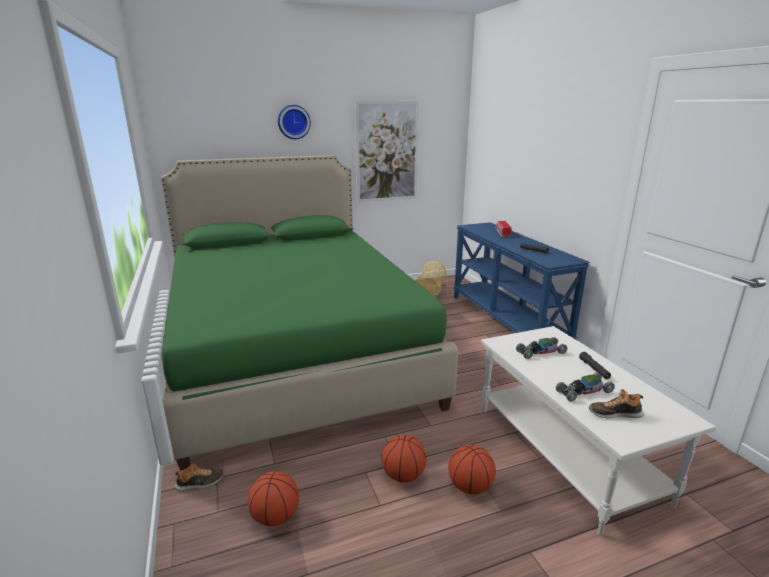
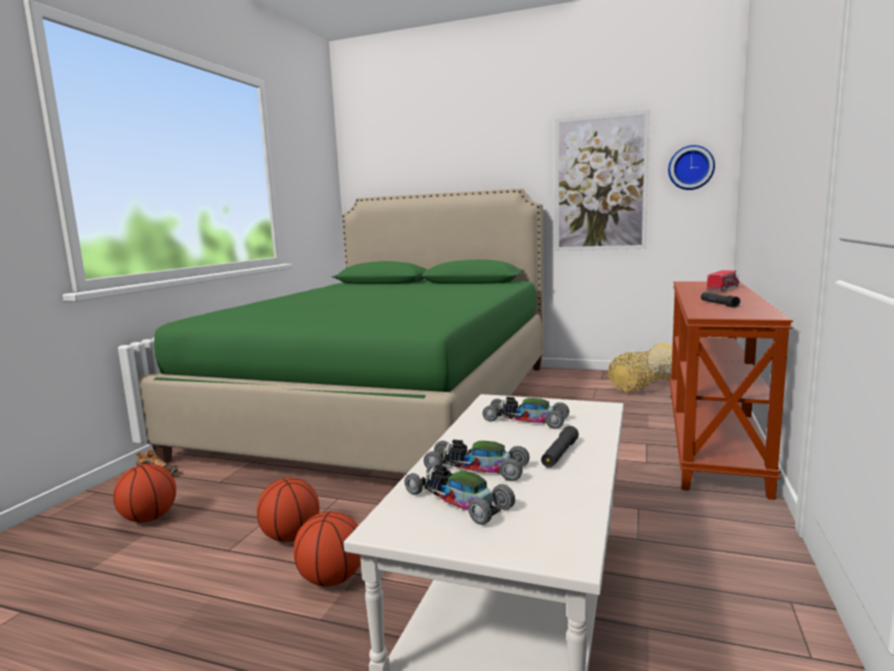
camera: 40 degrees right, 10 degrees down
(293, 122) = (478, 151): wall clock -> wall clock (690, 168)
(507, 321) = (713, 437): blue console table -> brown console table
(614, 413) = (457, 501): shoe -> toy car

